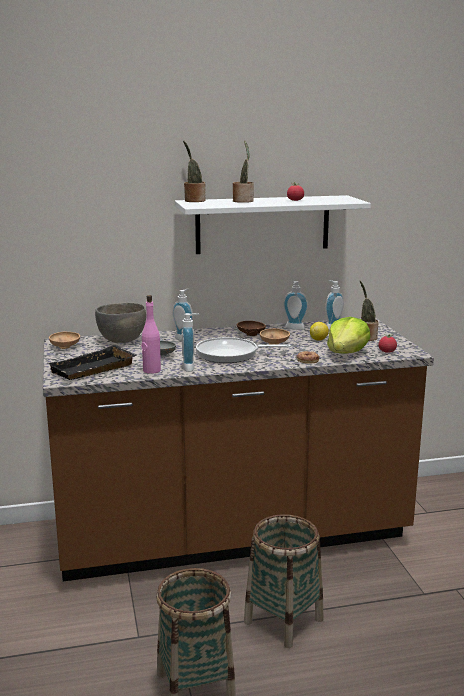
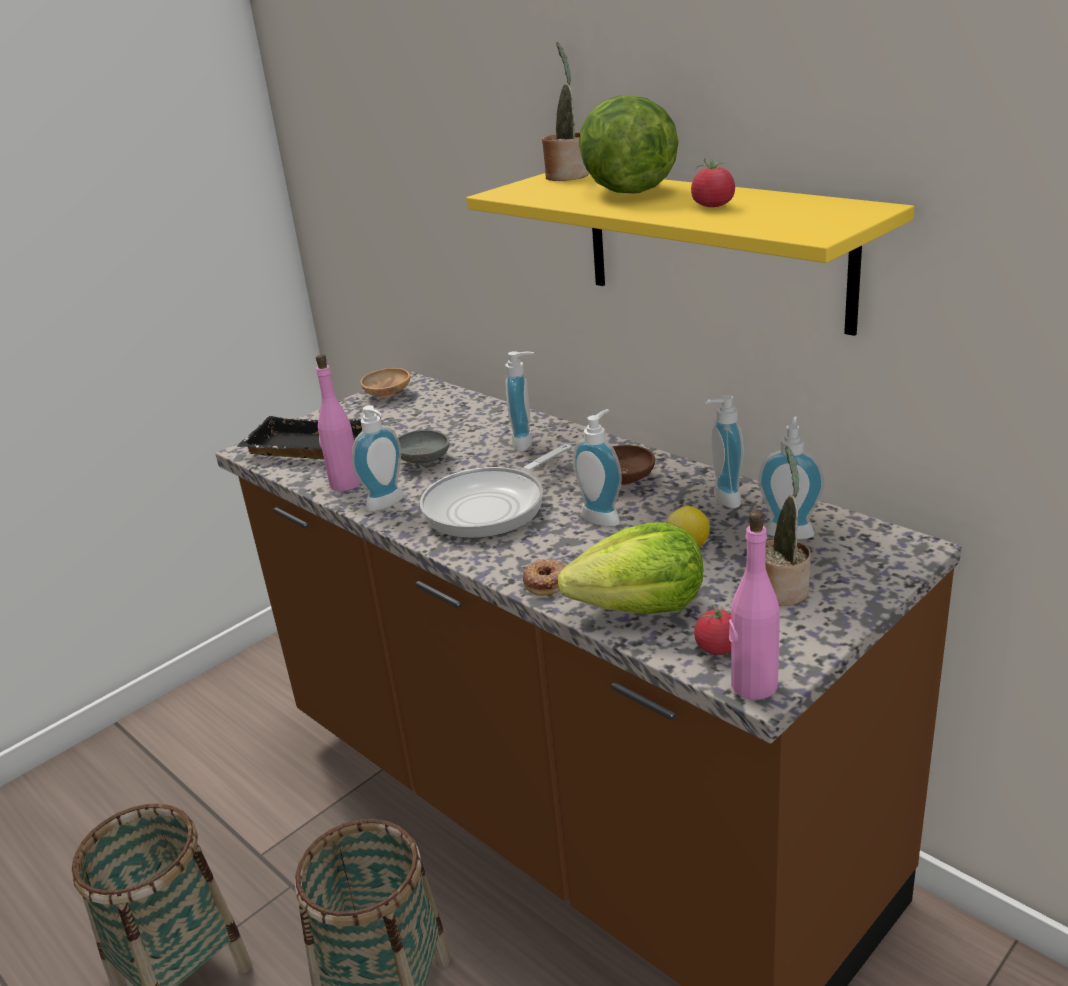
camera: 60 degrees right, 10 degrees up
(122, 340) = (459, 411): grey bowl -> none
(231, 354) = (491, 507): frying pan -> frying pan turned 105 degrees counterclockwise
(243, 201) = (626, 190): potted plant -> lettuce
(262, 224) = (714, 247): white shelf -> yellow shelf
(274, 343) = (603, 516): brown bowl -> soap dispenser
(412, 353) = (753, 685): none -> pink bottle

